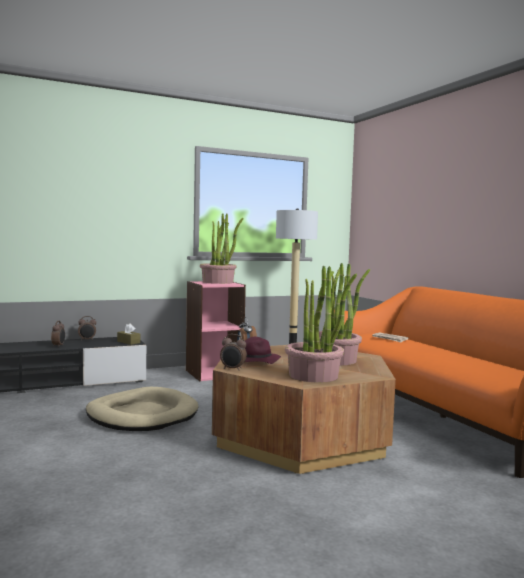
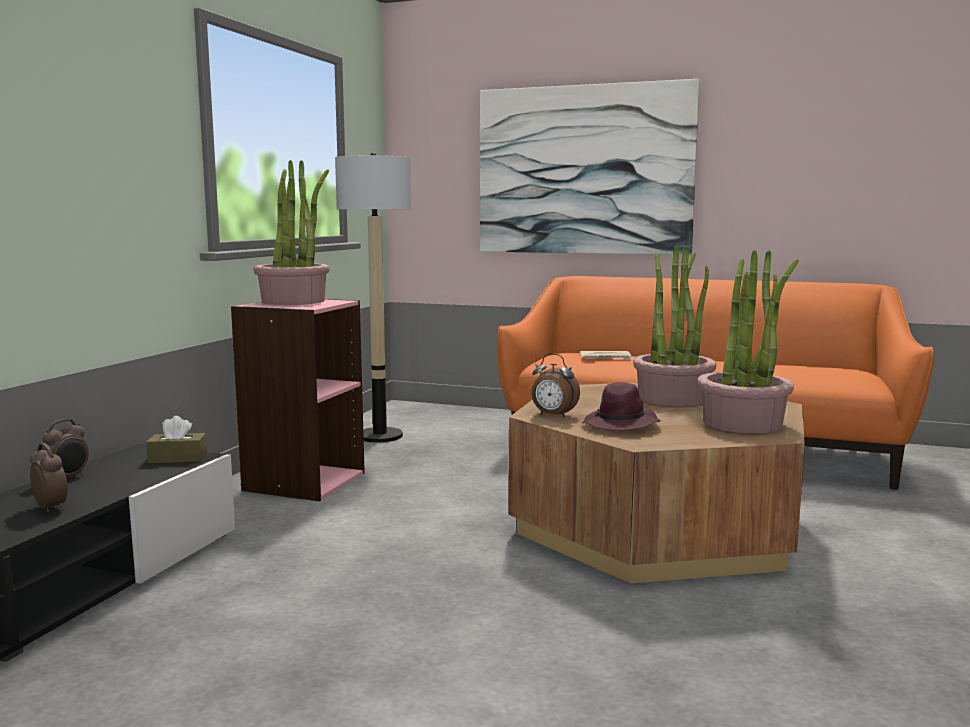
camera: 45 degrees left, 5 degrees up
(142, 415) = (397, 587): beige dog bed -> none
(232, 369) = (648, 443): alarm clock -> none
(434, 216) = (584, 170): none -> picture

